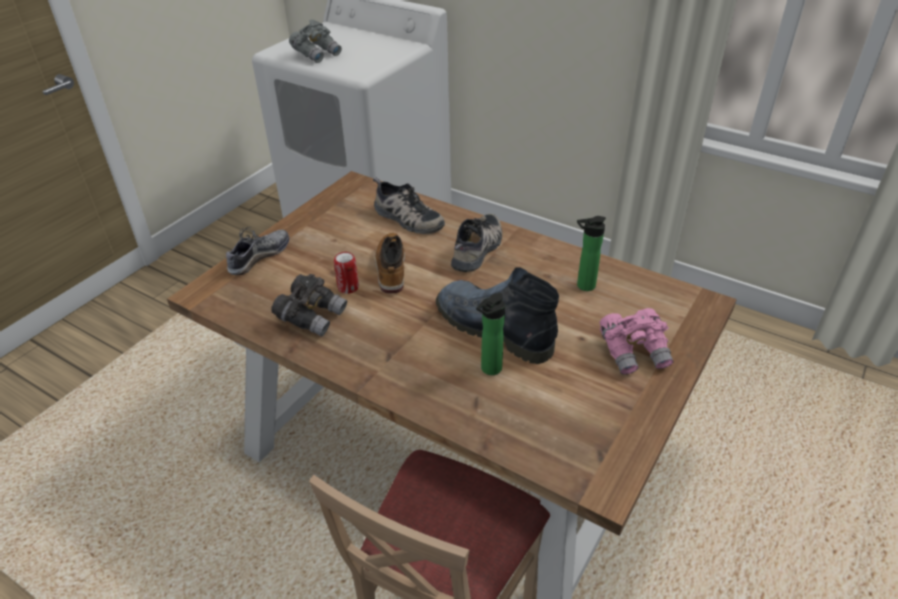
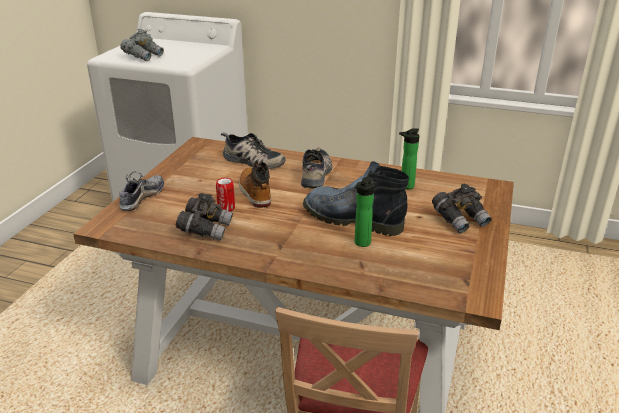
camera: 15 degrees left, 10 degrees down
(634, 352) = (460, 220): pink binoculars -> grey binoculars

